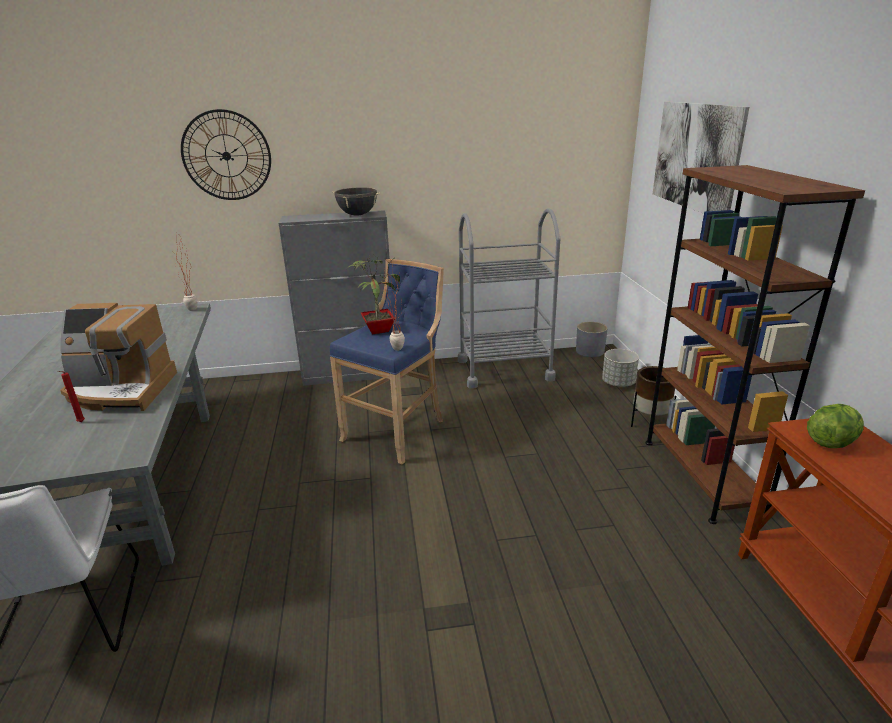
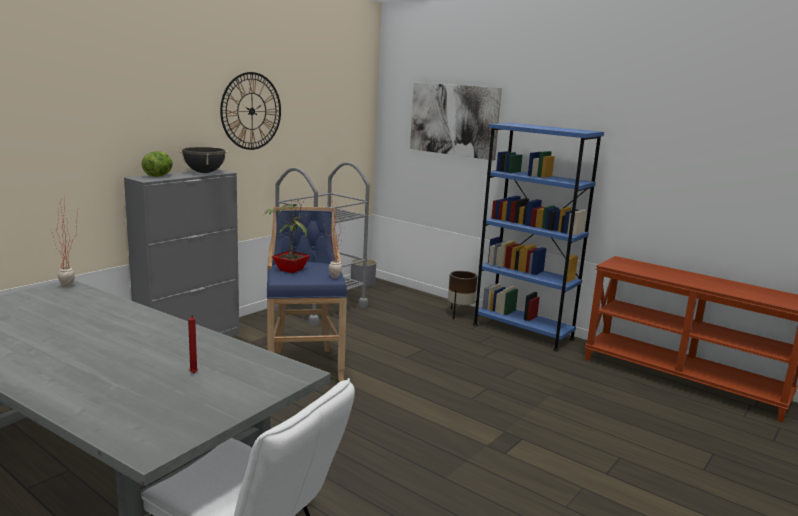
camera: 45 degrees left, 10 degrees down
(121, 391) = (171, 348): coffee machine -> none
(226, 156) = (66, 113): wall clock -> wall clock (251, 111)
(618, 383) = (410, 298): grey planter -> none
(702, 475) = (522, 331): brown bookcase -> blue bookcase
(831, 442) = (628, 266): lettuce -> lettuce (158, 176)

